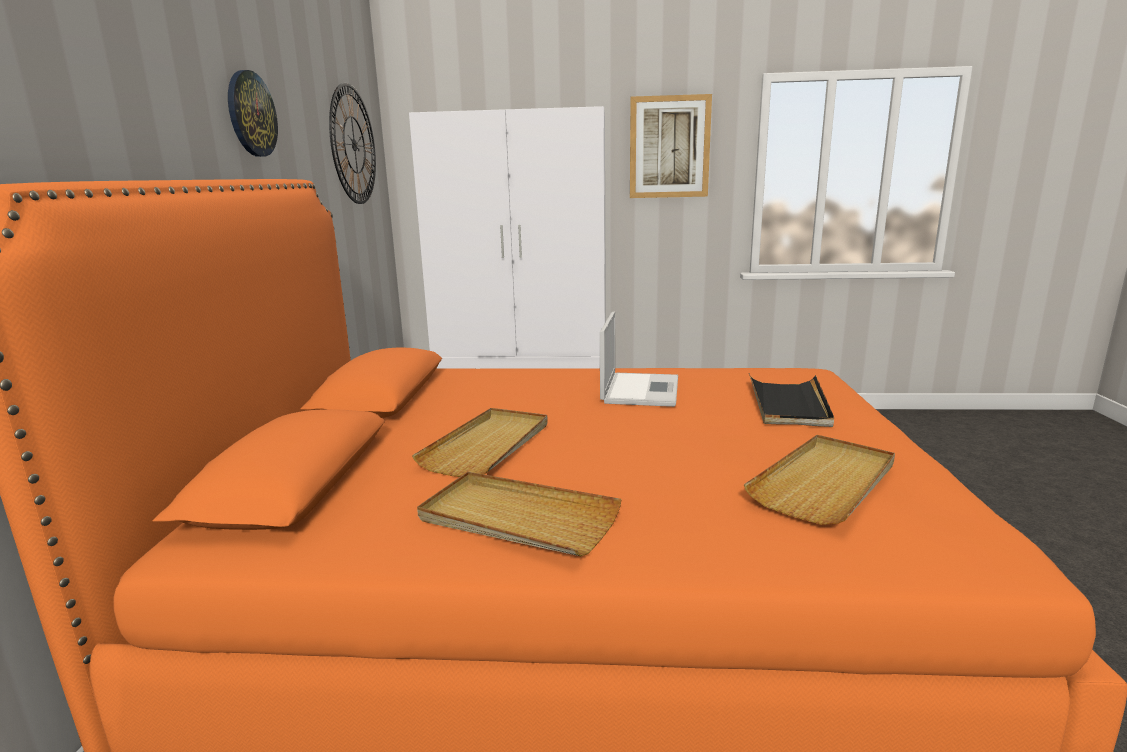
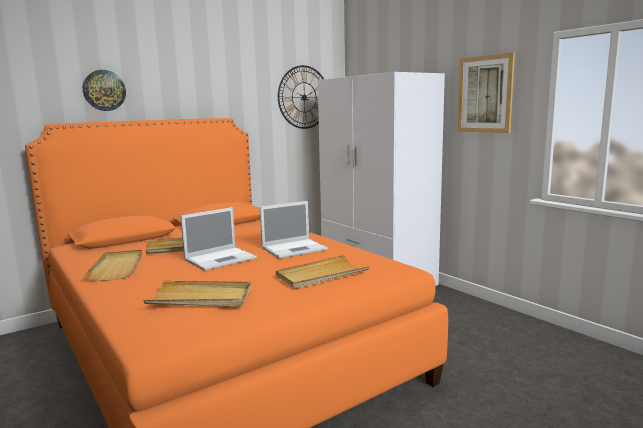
camera: 50 degrees right, 5 degrees down
(251, 114) = (207, 90): wall clock -> wall clock (104, 90)
(618, 434) = (221, 258): none -> laptop
(788, 404) = (321, 275): black tray -> beige tray

